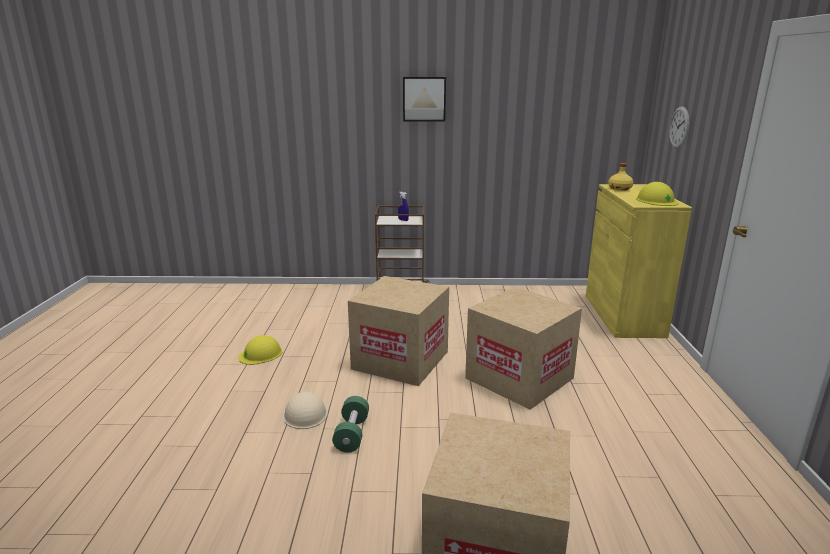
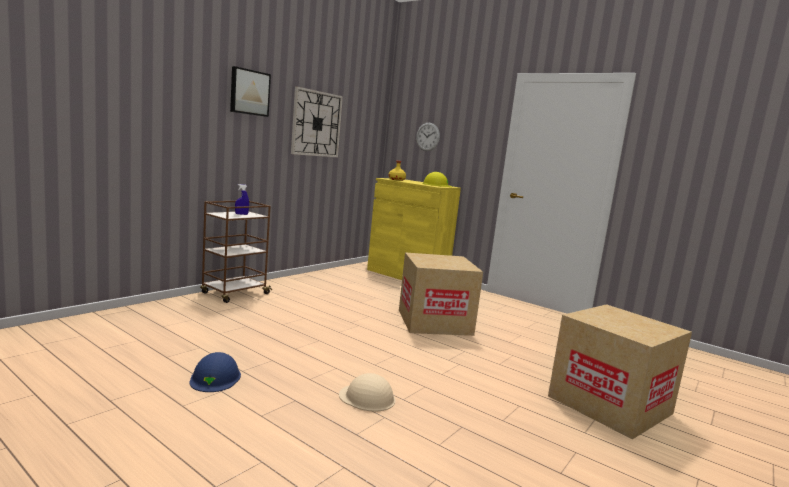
camera: 55 degrees left, 10 degrees down
(260, 354) = (215, 378): yellow hard hat -> blue hard hat
(352, 434) = (427, 392): green dumbbell -> none
(400, 360) = (347, 337): cardboard box -> none
(518, 121) = (316, 124): none -> wall clock

